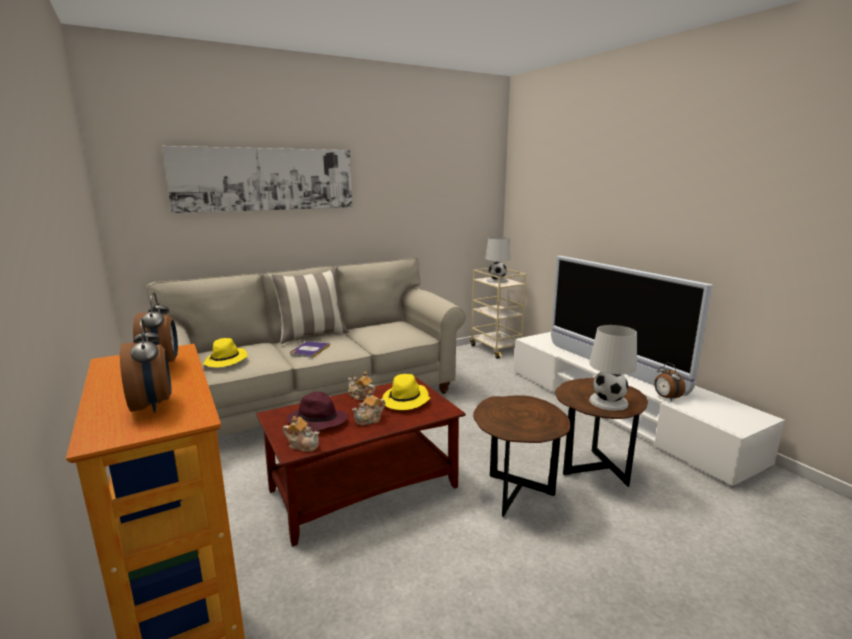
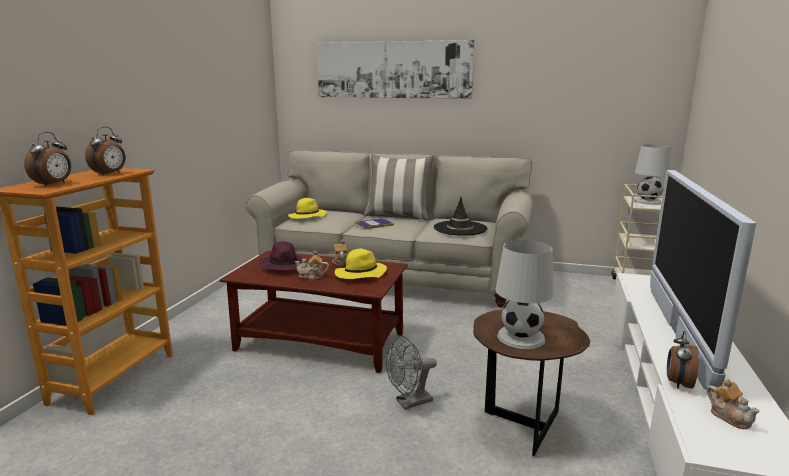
camera: 45 degrees right, 0 degrees up
(303, 445) = (248, 275): teapot -> teapot (729, 417)
(396, 333) = (460, 228): none -> black hat
(515, 497) = (409, 403): brown side table -> grey fan

